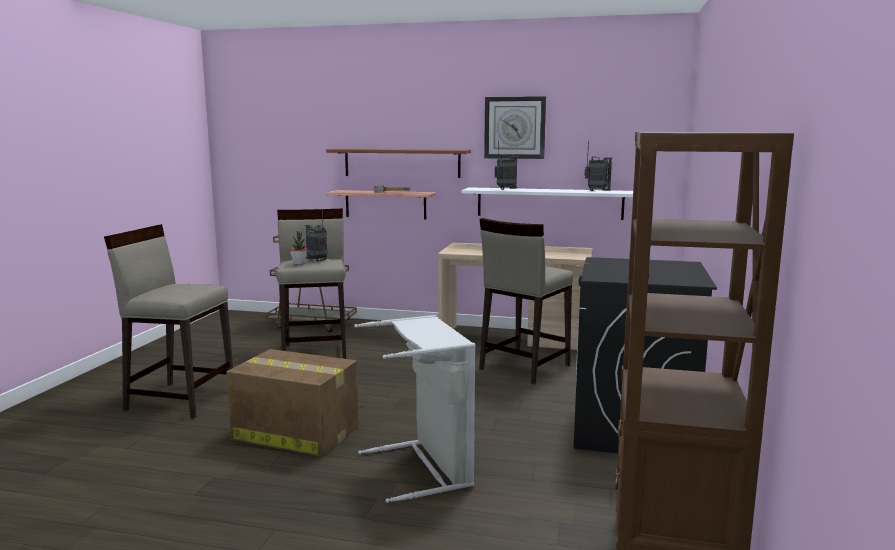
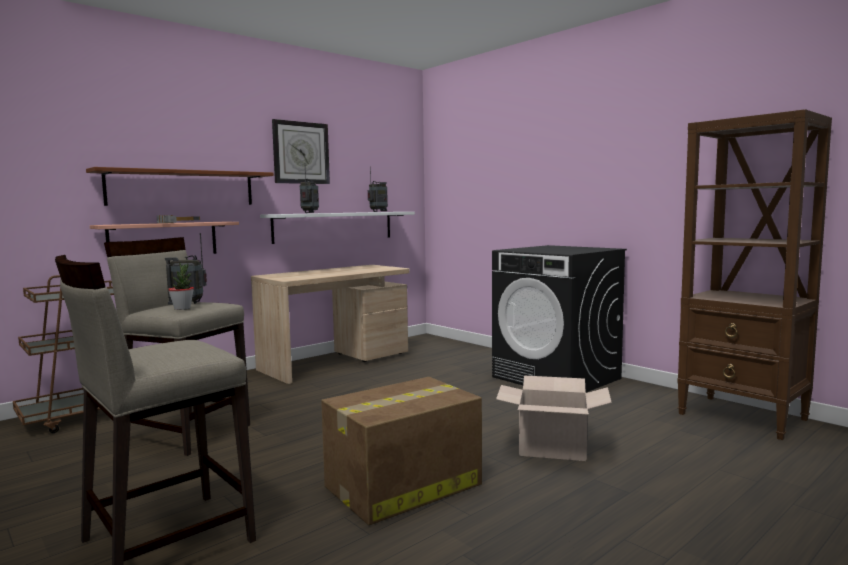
camera: 55 degrees left, 5 degrees down
(426, 467) = (552, 447): grey laundry basket -> cardboard box
(523, 367) = (400, 374): beige stool -> none

